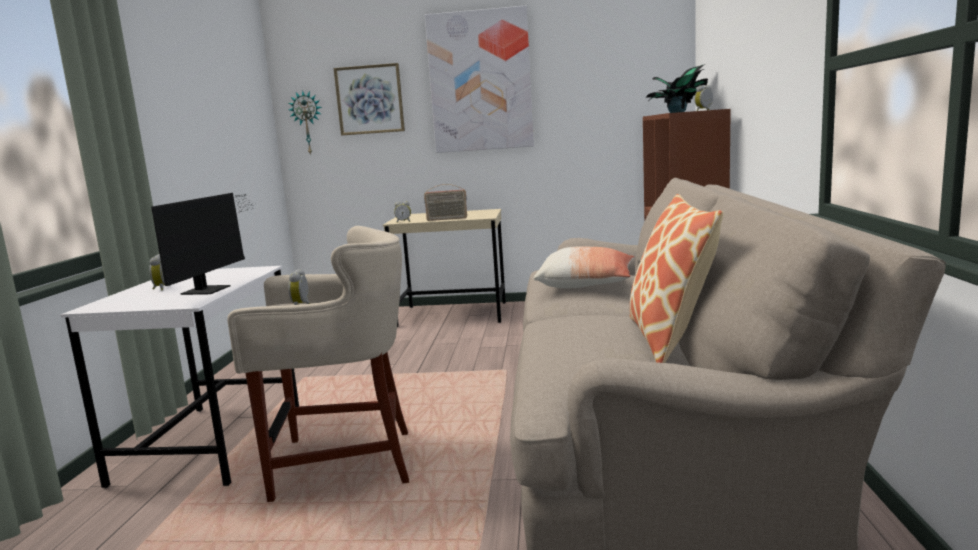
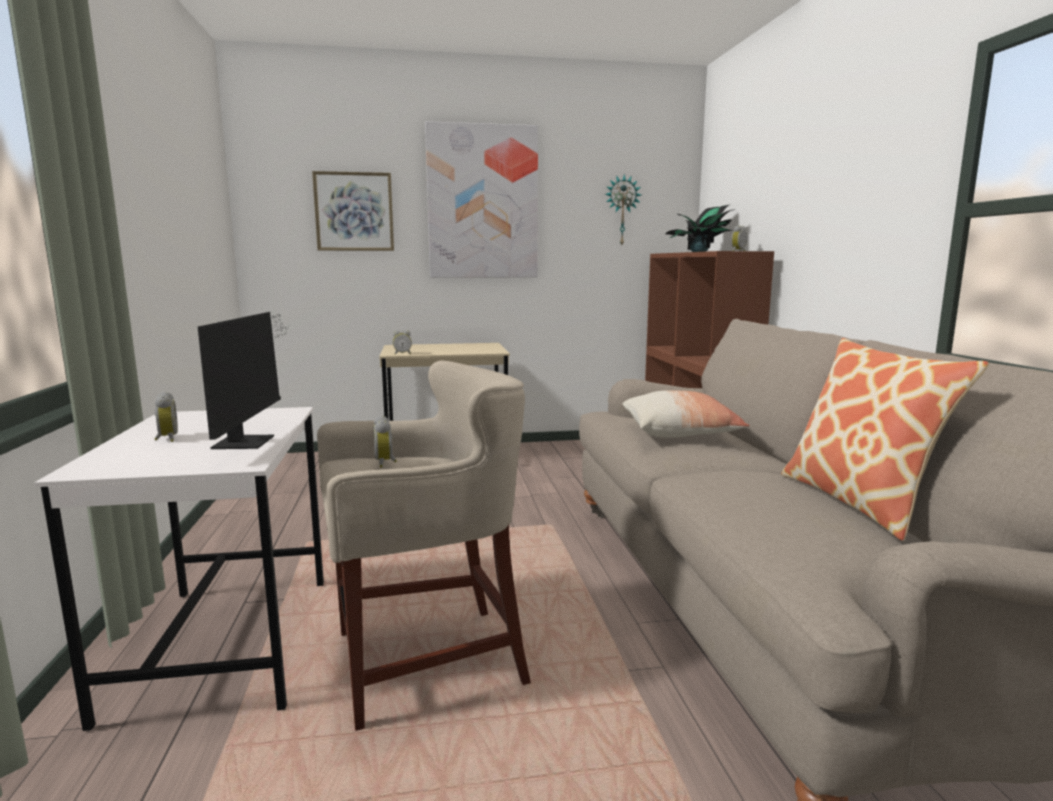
camera: 15 degrees left, 0 degrees up
(307, 123) = (275, 232): wall clock -> wall clock (622, 210)
(447, 219) = (452, 352): radio -> none

